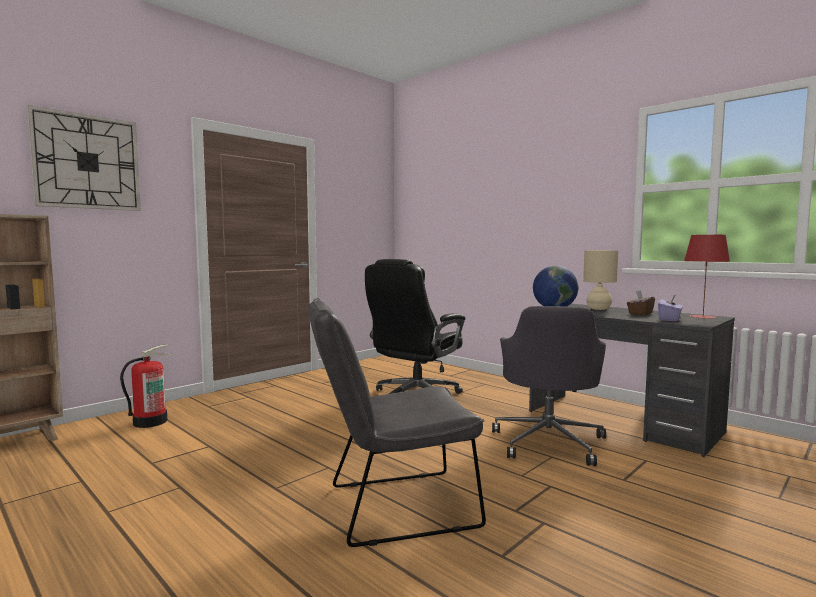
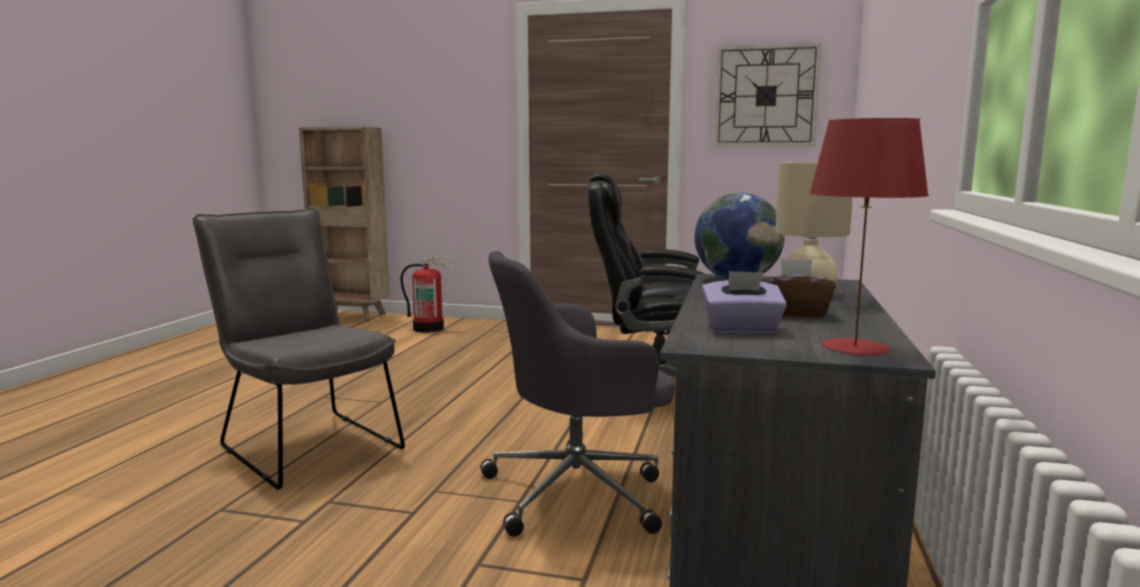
camera: 60 degrees right, 5 degrees up
(87, 162) = (420, 72): wall clock -> wall clock (766, 96)

